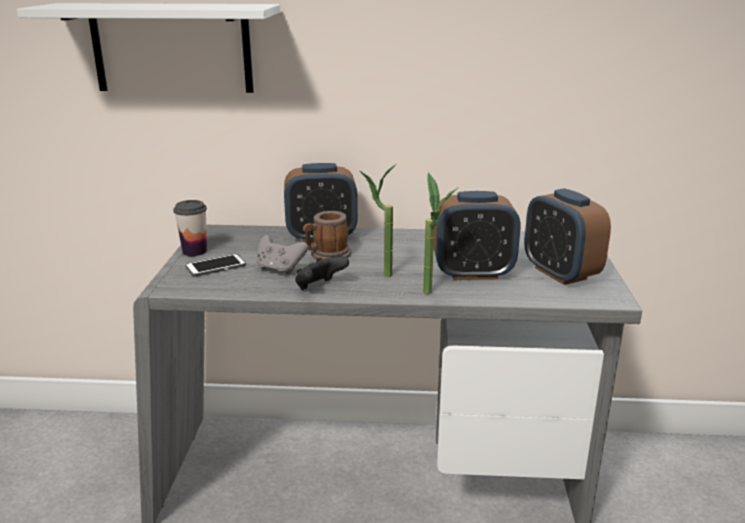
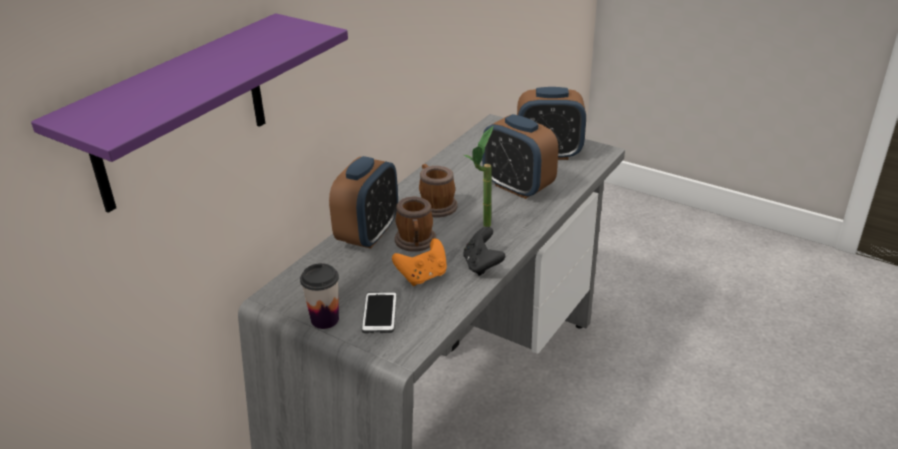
camera: 60 degrees left, 10 degrees up
(172, 48) = (180, 113): white shelf -> purple shelf
(280, 269) = (423, 276): grey game controller -> orange game controller
(394, 248) = (435, 205): none -> mug
(434, 295) = (542, 216): potted plant -> none
(473, 273) = (518, 187): alarm clock -> alarm clock turned 105 degrees clockwise

